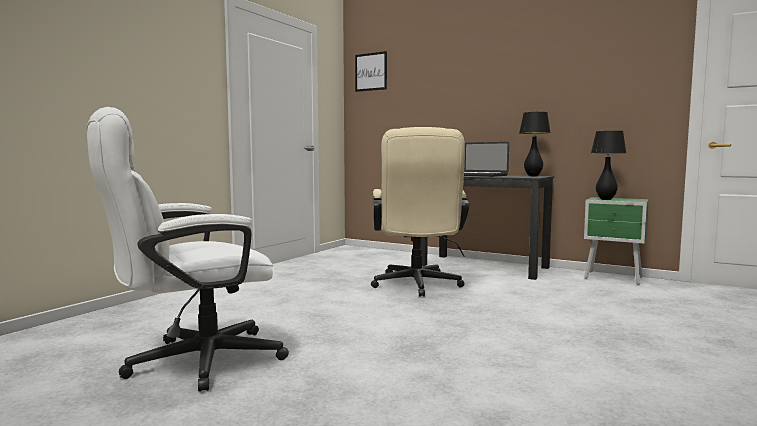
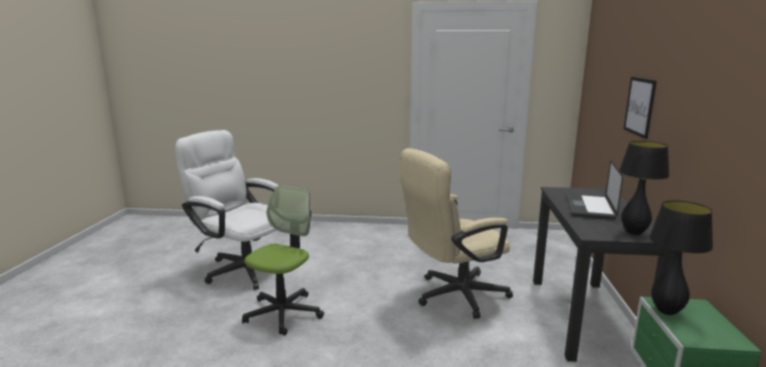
camera: 65 degrees right, 10 degrees up
(371, 72) = (597, 46): picture -> picture (639, 106)
(374, 349) = (283, 313): none -> office chair

